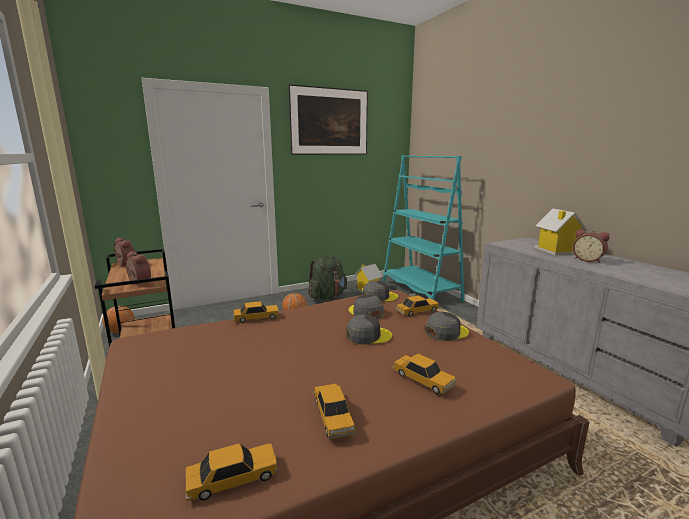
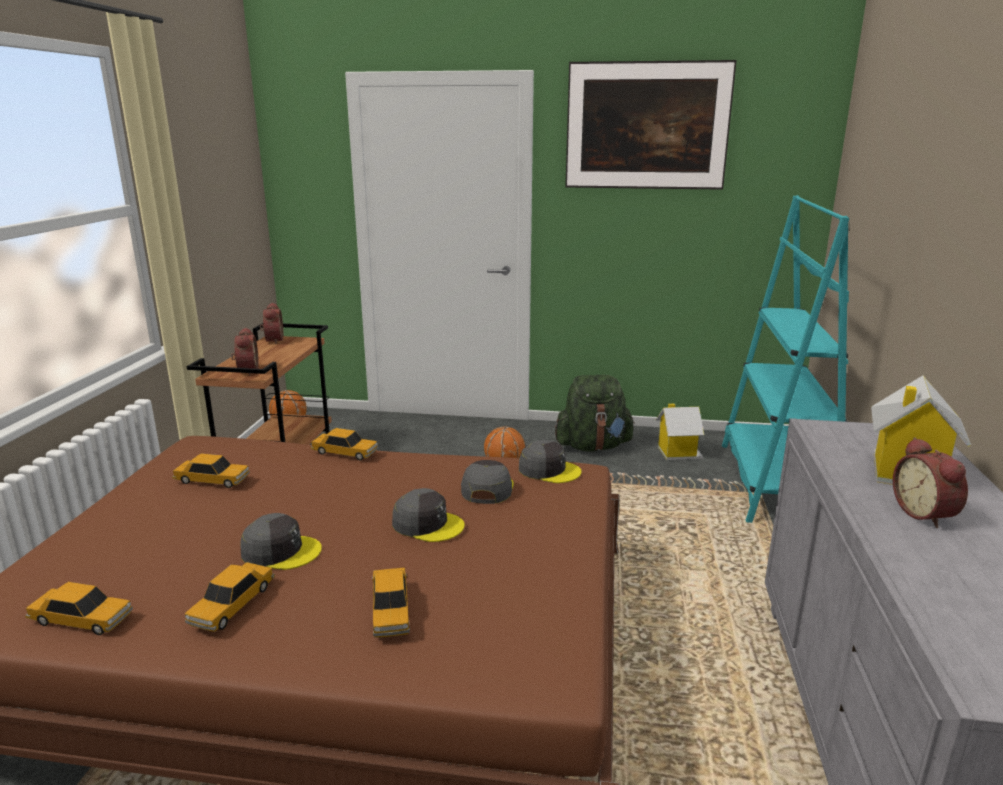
camera: 35 degrees right, 5 degrees up
(417, 311) = (565, 512): toy car -> toy car (212, 480)
(446, 332) = (547, 560): grey cap -> grey cap (281, 551)

